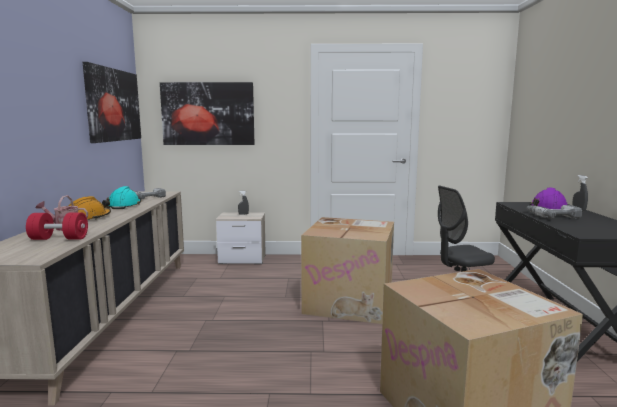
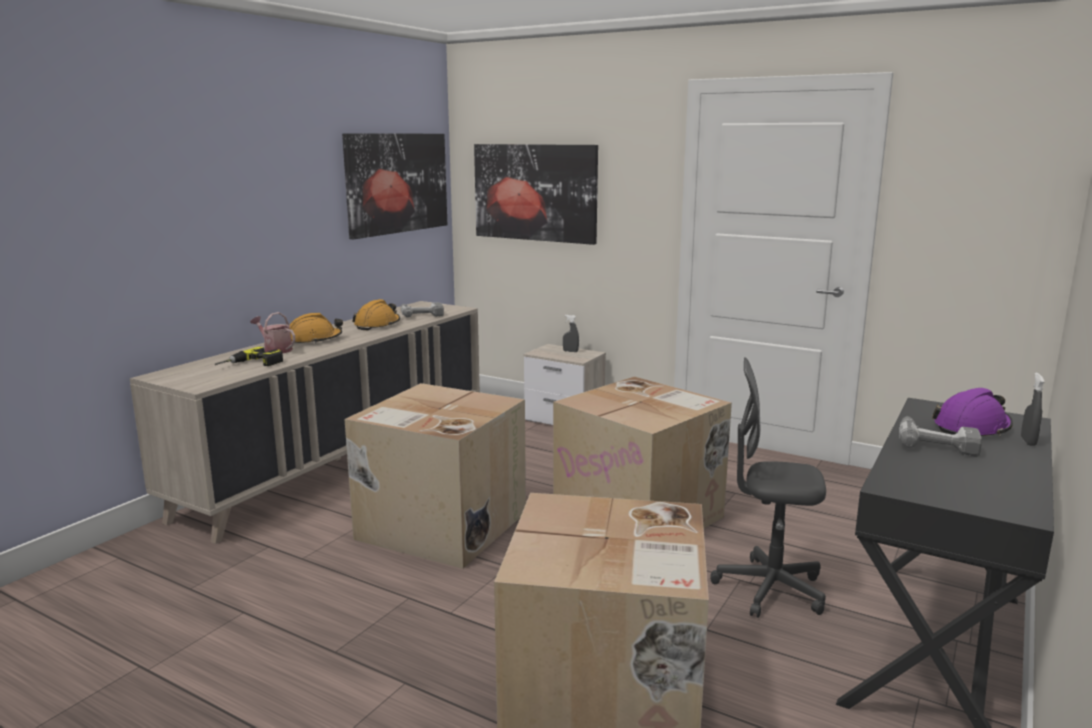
camera: 30 degrees right, 5 degrees up
(59, 239) = (251, 364): red dumbbell -> power drill
(124, 205) = (377, 325): turquoise hard hat -> orange hard hat
(235, 339) = (439, 526): none -> cardboard box

